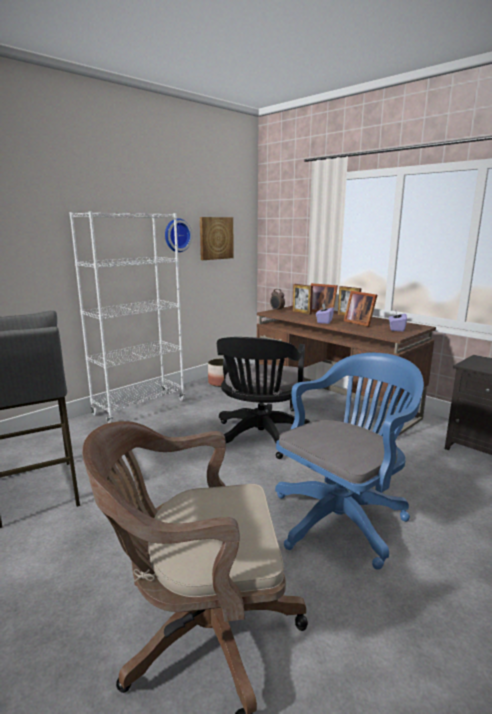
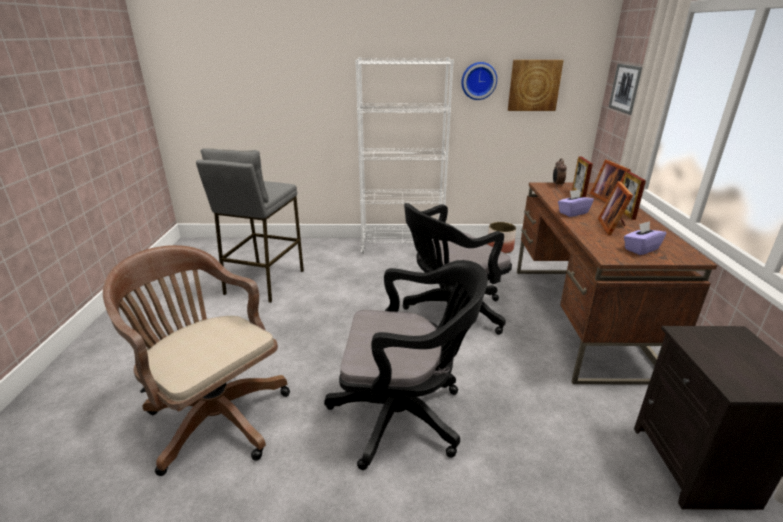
camera: 45 degrees right, 10 degrees up
(286, 235) = (627, 88): none -> picture
(343, 517) = (404, 416): blue office chair -> black office chair

